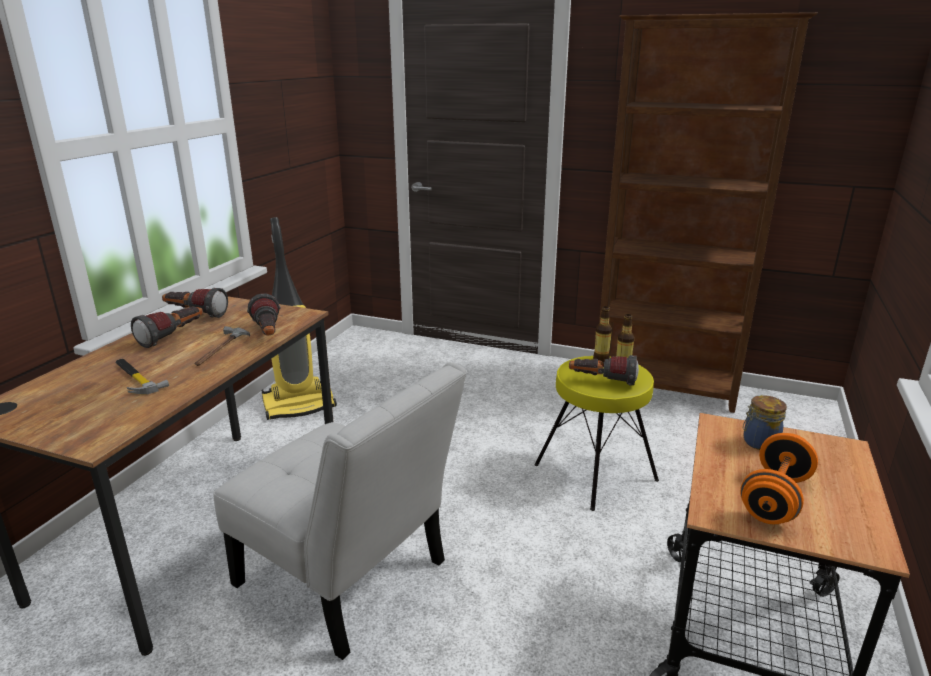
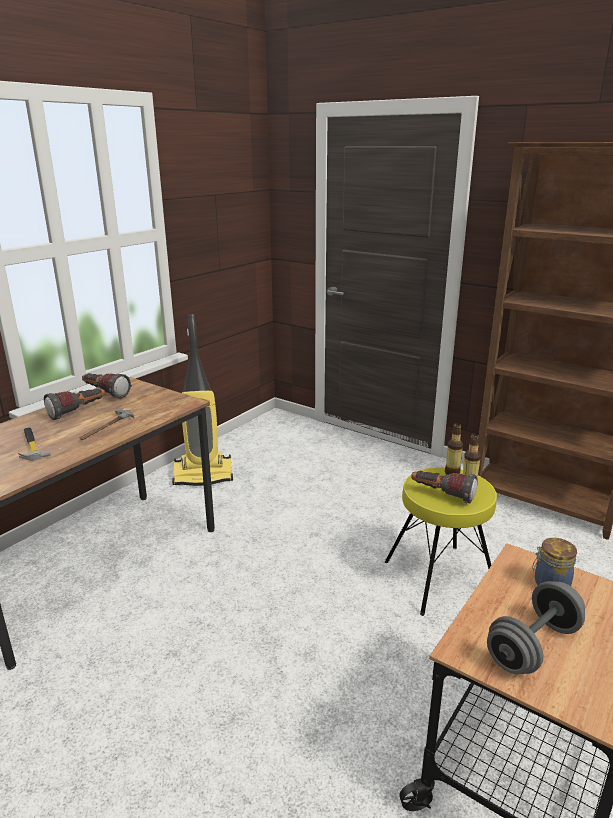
camera: 15 degrees right, 0 degrees up
(268, 334) = (150, 417): flashlight -> none
(349, 579) = (183, 638): white chair -> none
(774, 498) = (533, 646): orange dumbbell -> grey dumbbell

